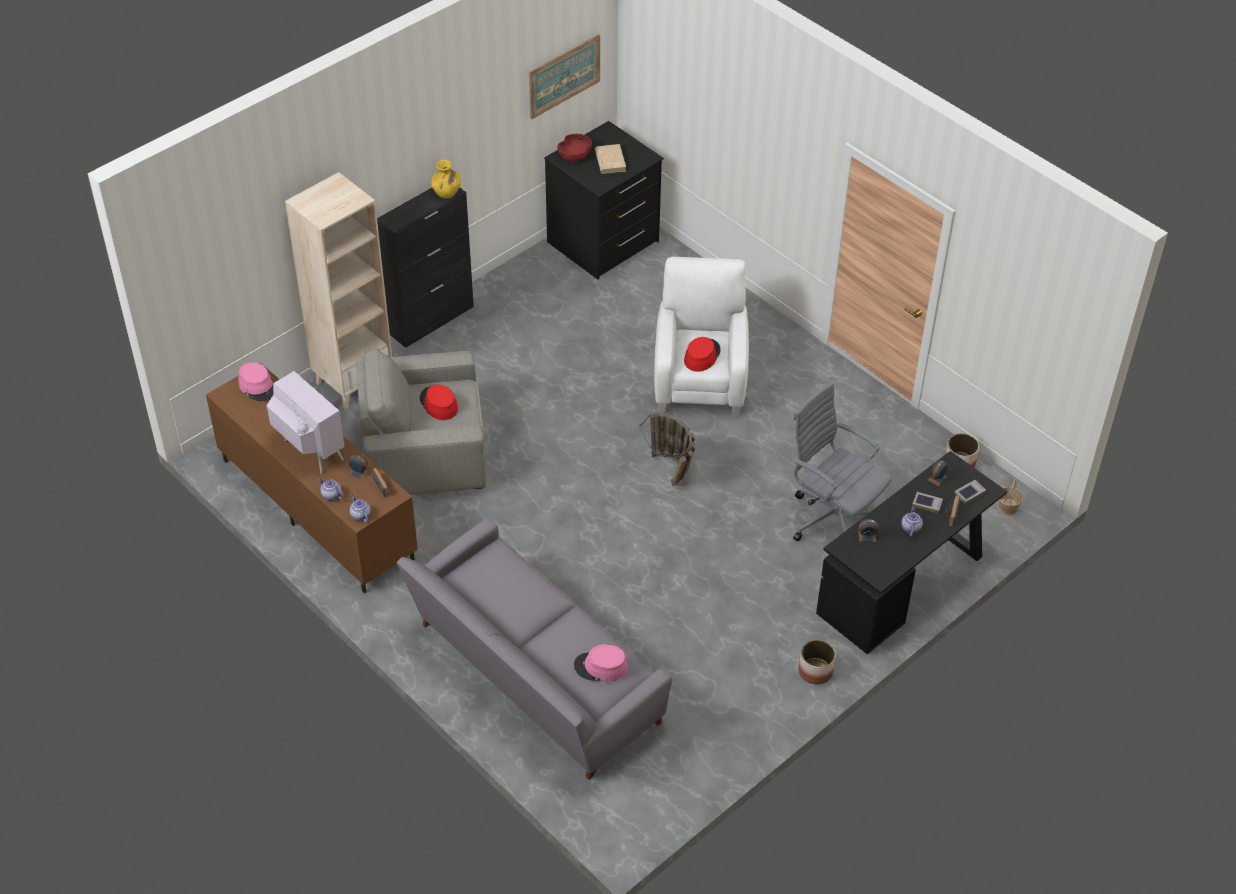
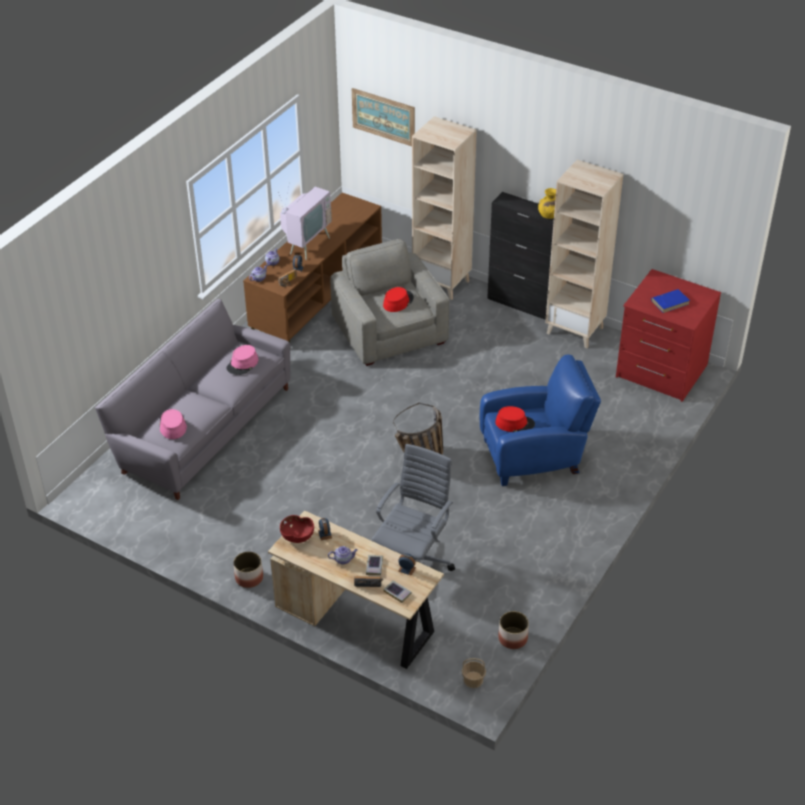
camera: 75 degrees right, 5 degrees down
(258, 386) = (358, 210): pink hat -> pink hat (242, 364)
(502, 289) = (575, 330): none -> beige bookcase
(564, 76) = (688, 219): picture -> picture (383, 117)
(575, 156) = (663, 283): red bowl -> red bowl (297, 536)
(604, 243) = (661, 372): black dresser -> red dresser
(610, 160) = (670, 302): beige book -> blue book
(700, 378) = (534, 456): white armchair -> blue armchair
(904, 584) = (357, 620): black desk -> beige desk

